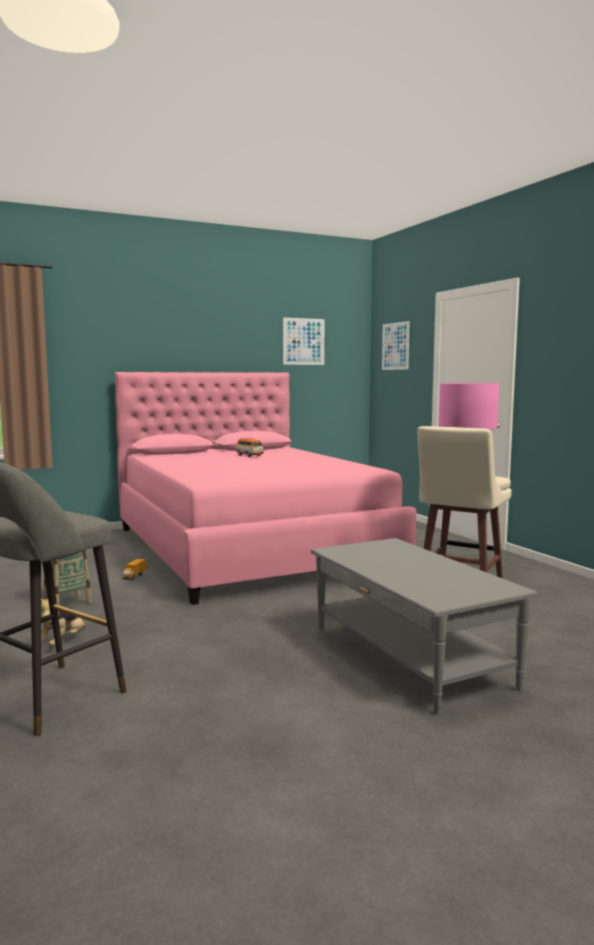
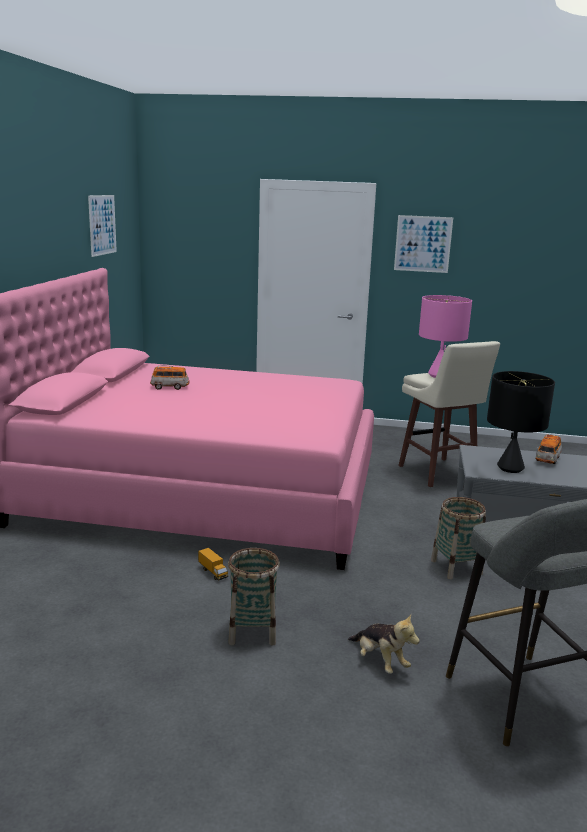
camera: 55 degrees left, 10 degrees up
(259, 637) = (456, 567): none -> basket
(367, 557) = (510, 469): none -> black table lamp
(395, 346) = (190, 229): picture -> picture (423, 244)
(435, 565) = (547, 459): none -> toy car

